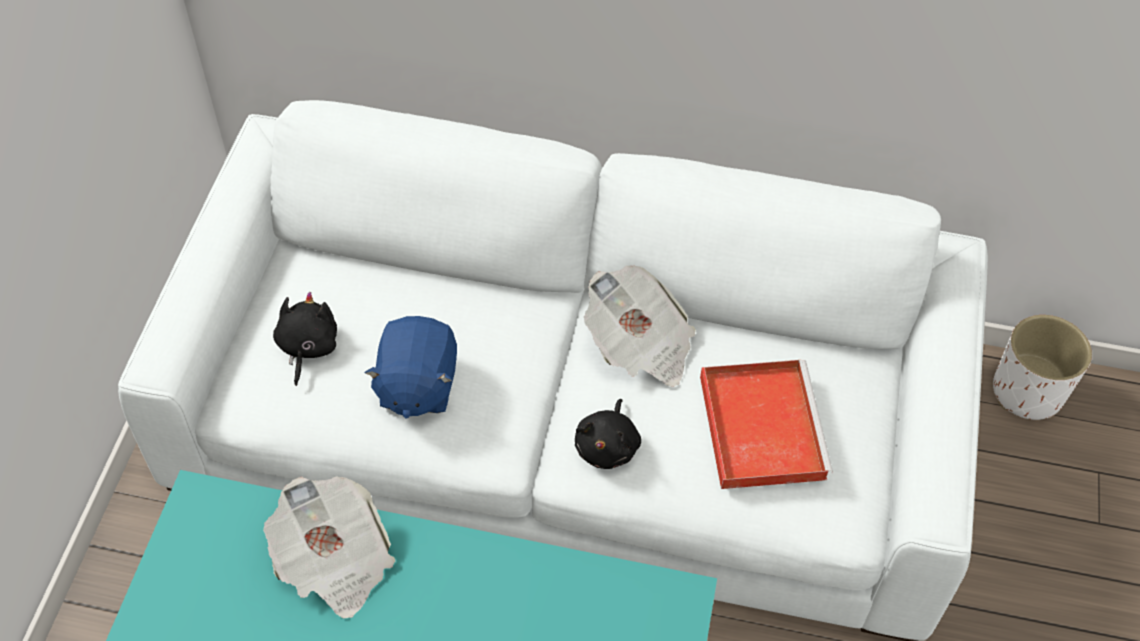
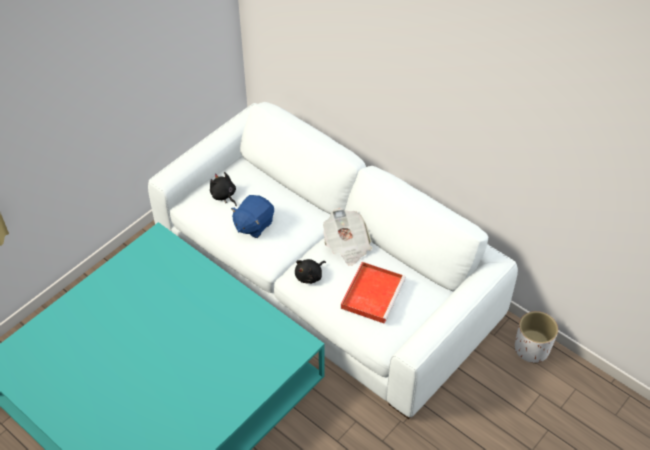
camera: 30 degrees right, 5 degrees down
(307, 347) = (224, 196): black plush toy -> black plush toy turned 75 degrees counterclockwise
(334, 561) = (190, 275): newspaper -> none

